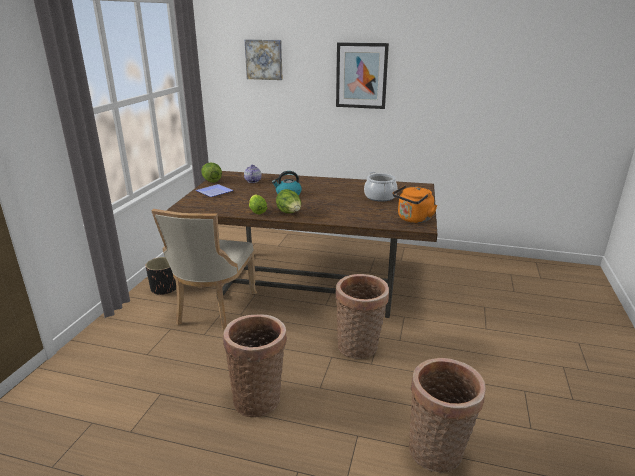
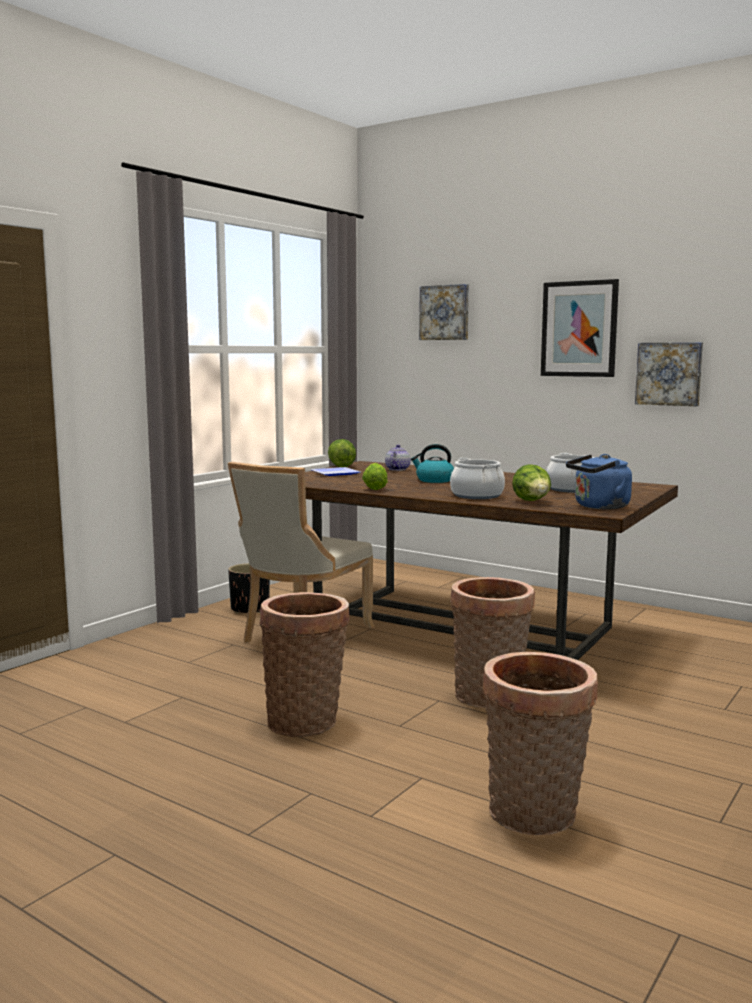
camera: 20 degrees right, 15 degrees down
(289, 213) = (418, 492): lettuce -> lettuce (532, 501)
(330, 213) = (477, 495): none -> cooking pot
(413, 219) = (599, 507): orange kettle -> blue kettle
(420, 107) = (669, 373): none -> picture

